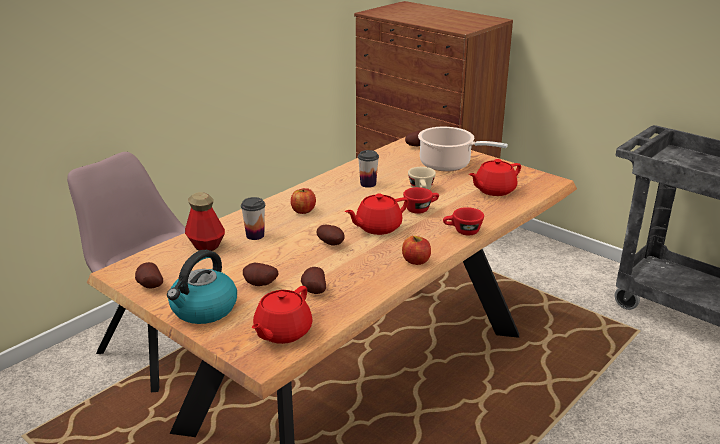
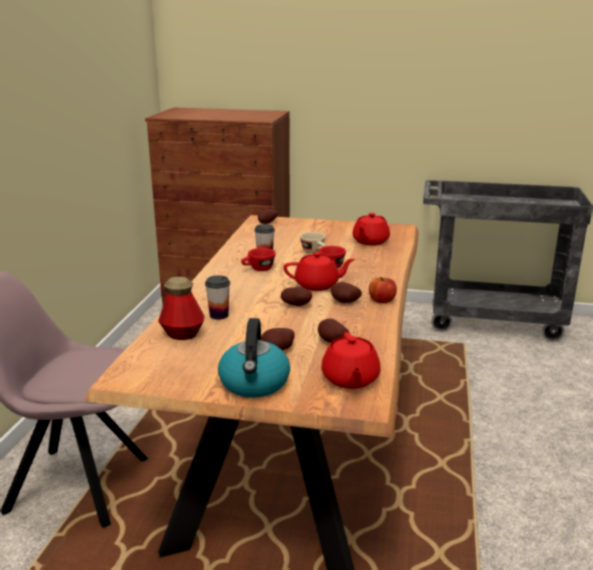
camera: 30 degrees left, 5 degrees down
(149, 286) = (172, 381): potato -> potato (344, 302)
(303, 211) = (236, 287): apple -> none
(377, 227) = (318, 285): red teapot -> red teapot turned 120 degrees counterclockwise
(448, 165) = (311, 231): cooking pot -> none
(462, 231) = (387, 273): red cup -> red cup (258, 269)

